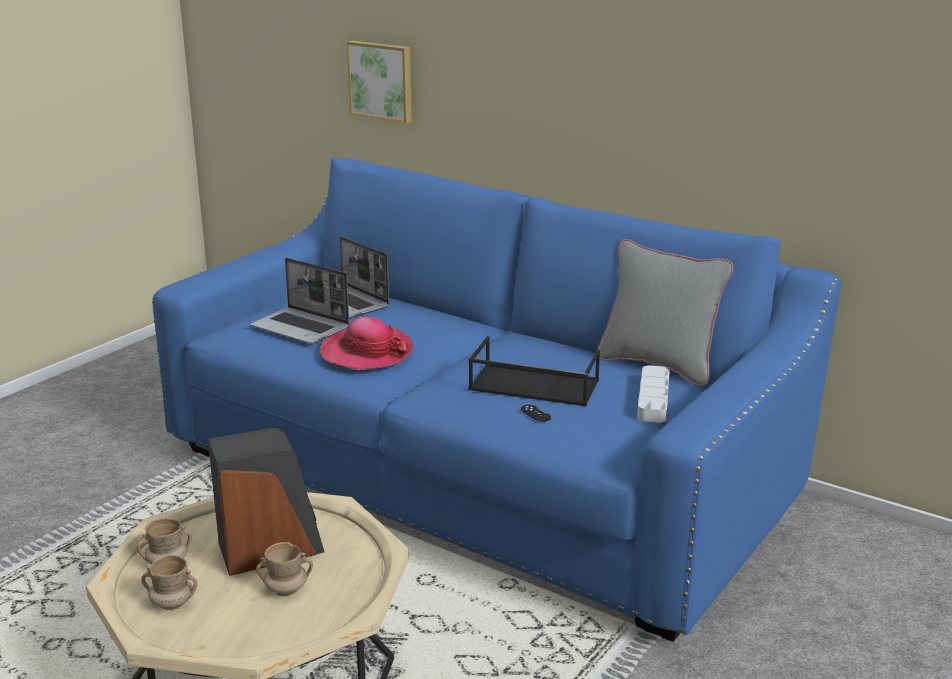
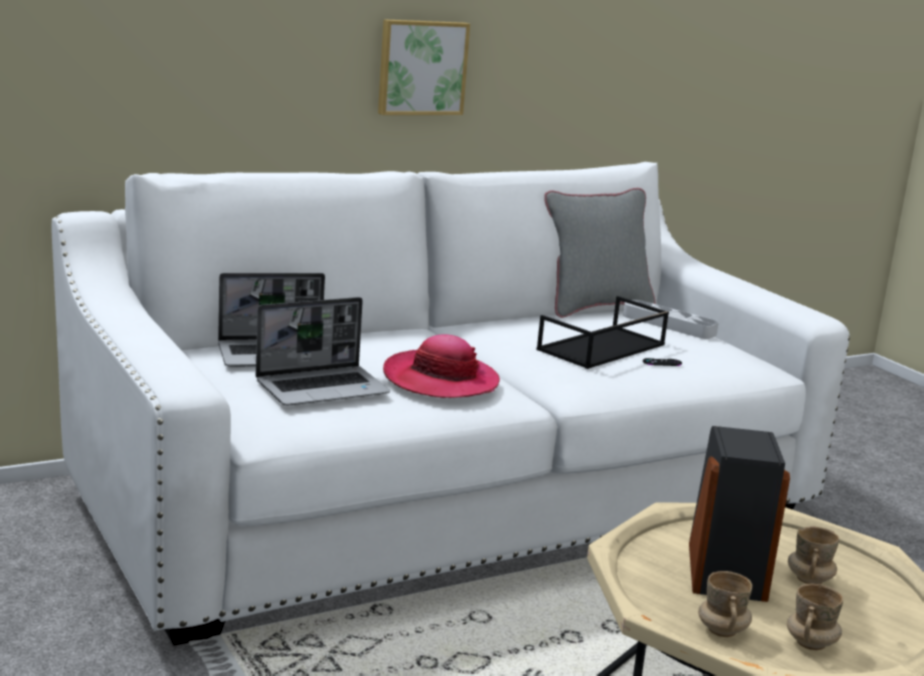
camera: 65 degrees left, 5 degrees down
(381, 81) = (119, 64): picture -> picture (421, 67)
(477, 477) = (448, 504): blue sofa -> white sofa

